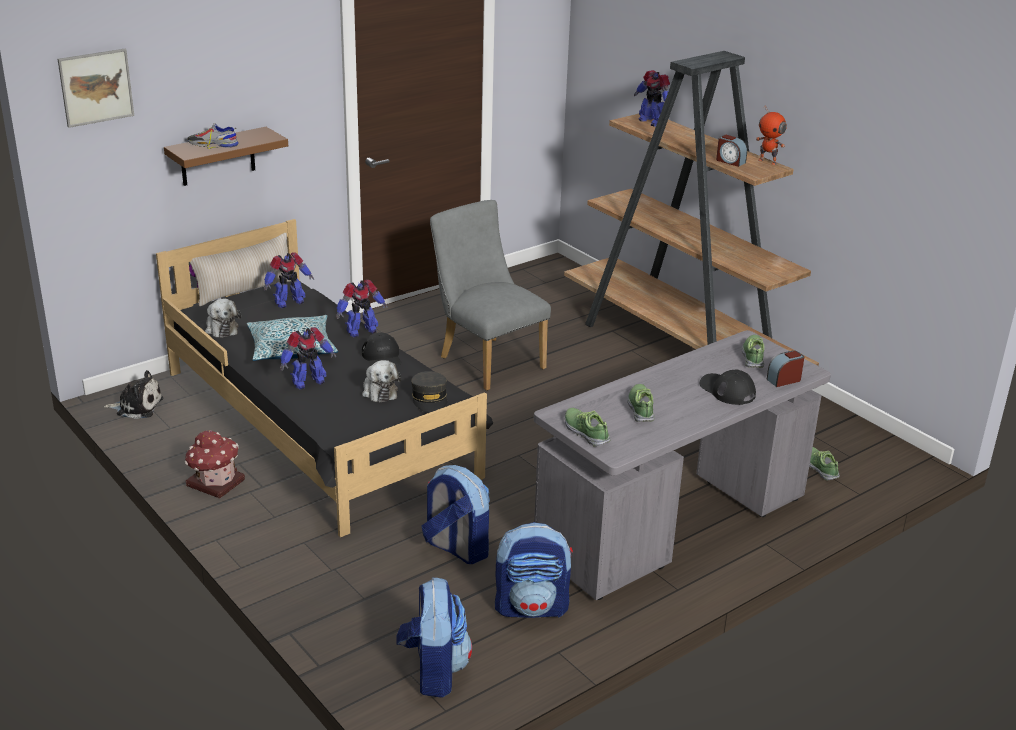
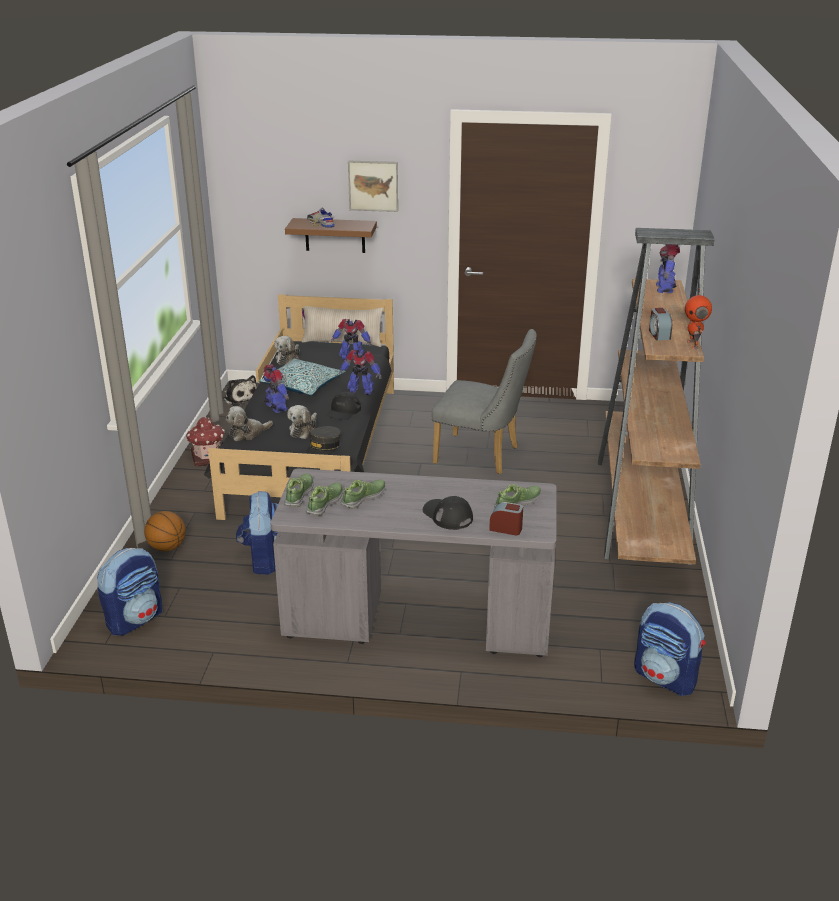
camera: 45 degrees right, 0 degrees up
(96, 87) = (245, 164): picture -> picture (373, 186)
(307, 382) = (276, 408): toy robot -> toy robot turned 135 degrees counterclockwise
(327, 419) = (247, 433): none -> plush toy
(339, 590) = (167, 547): none -> basketball
(486, 360) = (482, 456): grey chair -> grey chair turned 105 degrees clockwise
(532, 607) = (244, 618): backpack -> backpack (666, 678)
(727, 390) = (447, 515): black cap -> black cap turned 45 degrees counterclockwise
(820, 467) = (603, 646): shoe -> shoe (325, 504)

